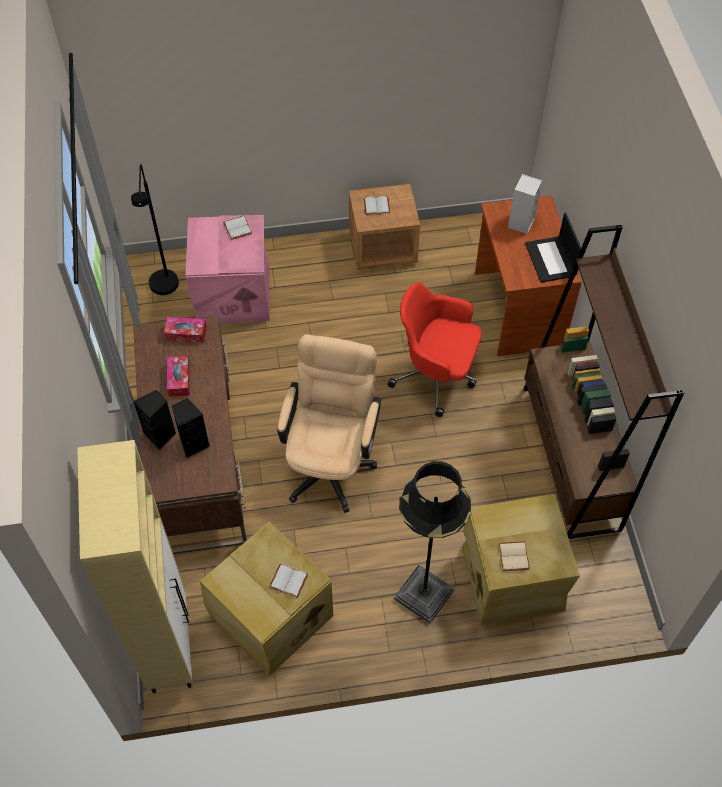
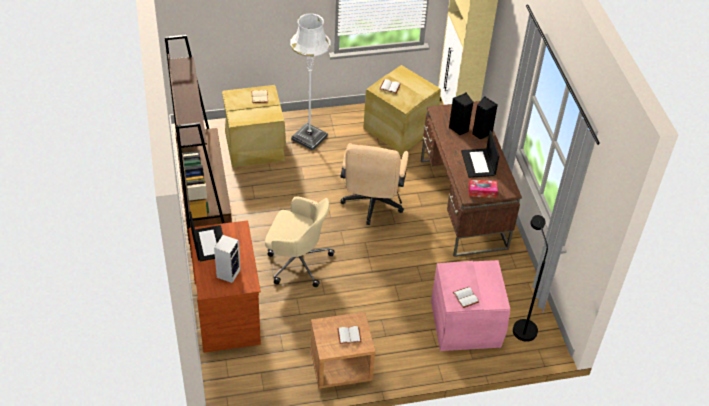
camera: 175 degrees right, 10 degrees down
(179, 379) = (478, 163): tissue box -> laptop
(424, 595) = (309, 138): black floor lamp -> white floor lamp
(436, 375) = (297, 261): red office chair -> beige office chair

